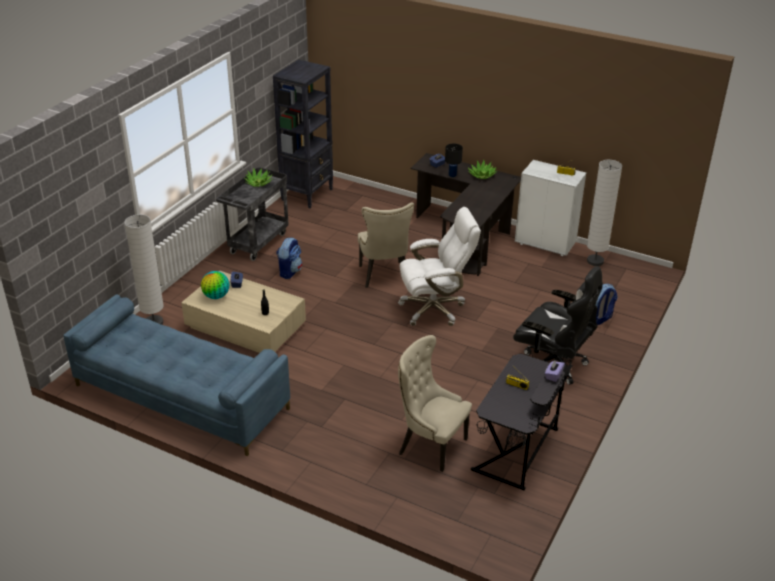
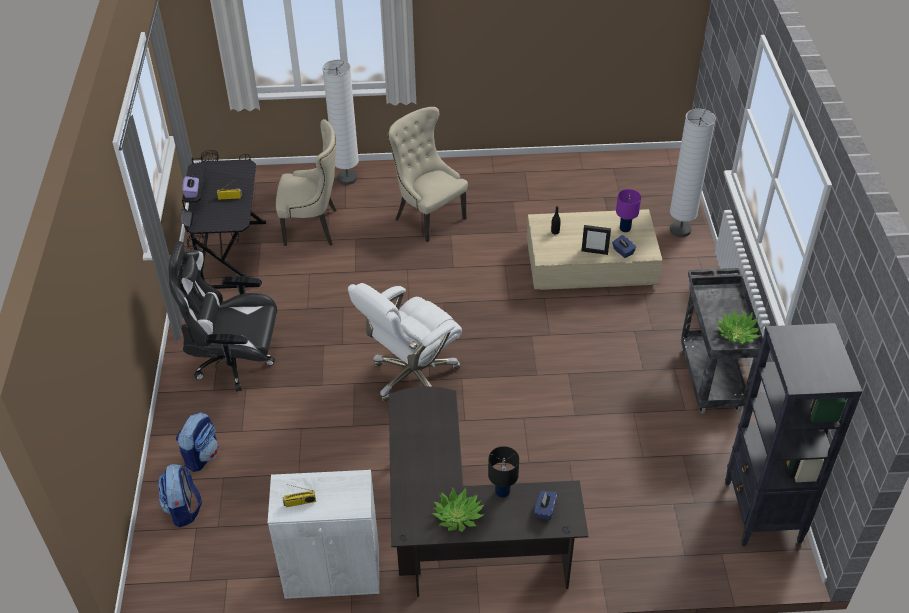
camera: 150 degrees right, 10 degrees up
(181, 397) = (564, 179): blue sofa -> none
(216, 296) = (624, 229): globe -> purple table lamp
(255, 291) = (594, 251): none -> picture frame
(289, 271) = (626, 355): backpack -> backpack (184, 509)
(384, 275) = (512, 402): beige chair -> beige chair (429, 218)
(595, 261) = (242, 574): white floor lamp -> white floor lamp (347, 178)

